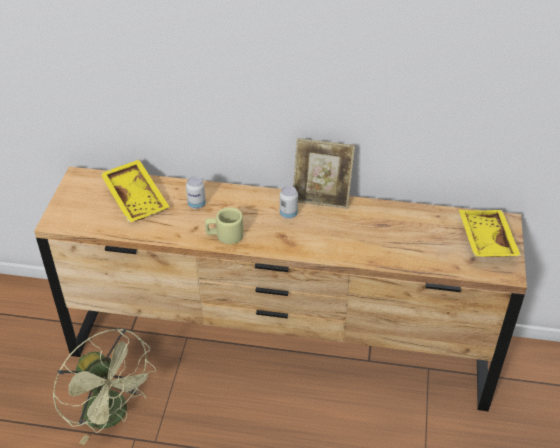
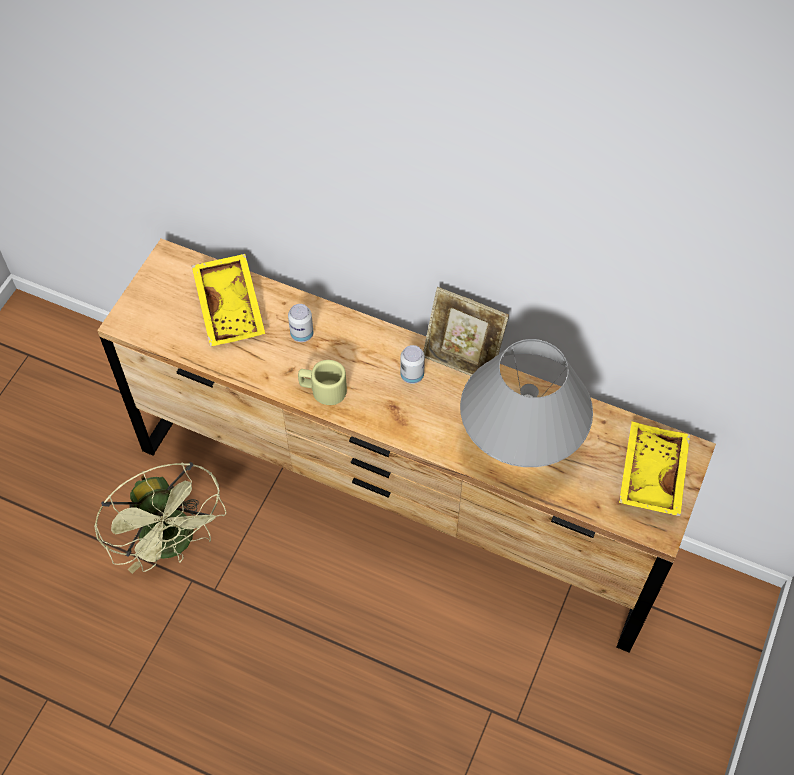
camera: 15 degrees right, 15 degrees up
(384, 240) = (520, 443): none -> grey table lamp

